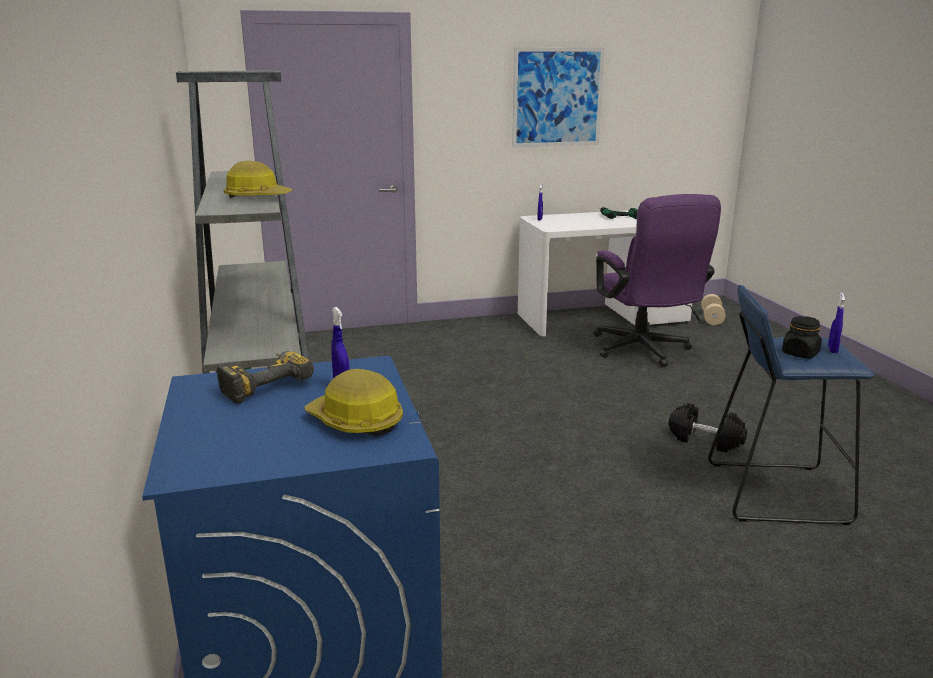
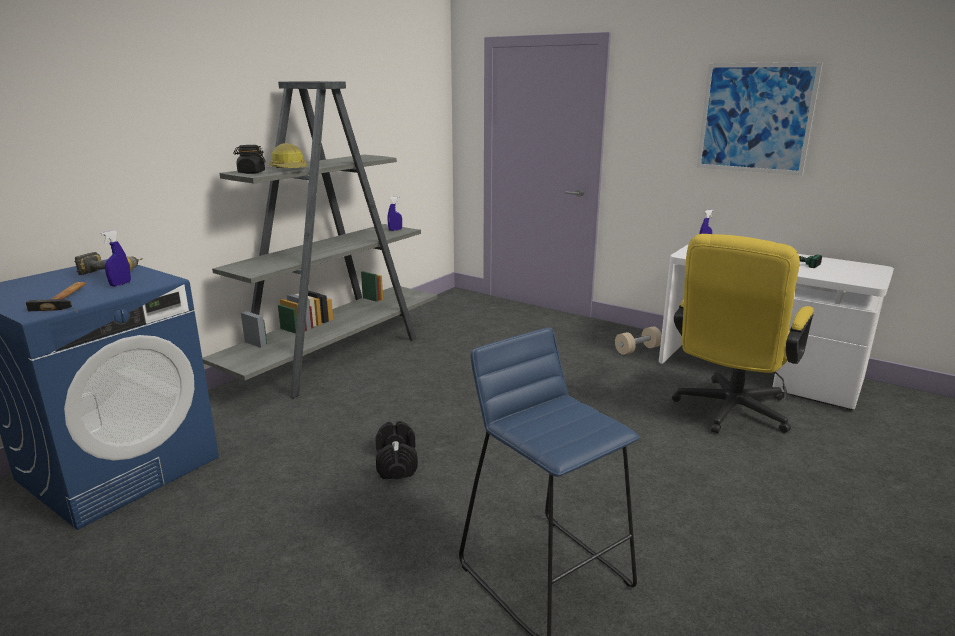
camera: 50 degrees right, 0 degrees up
(355, 421) = (67, 298): hard hat -> hammer
(644, 351) = (728, 413): purple office chair -> yellow office chair
(705, 440) = (594, 503): black dumbbell -> black dumbbell (397, 463)
(711, 318) = (898, 419): beige dumbbell -> beige dumbbell (637, 350)
(800, 353) = (541, 420): black jar -> black jar (251, 172)
(832, 350) = (583, 434): blue spray bottle -> blue spray bottle (395, 230)

